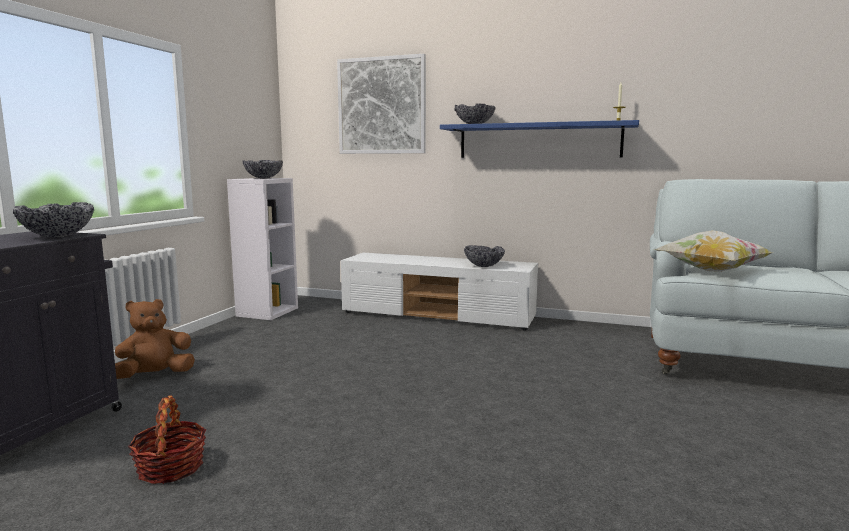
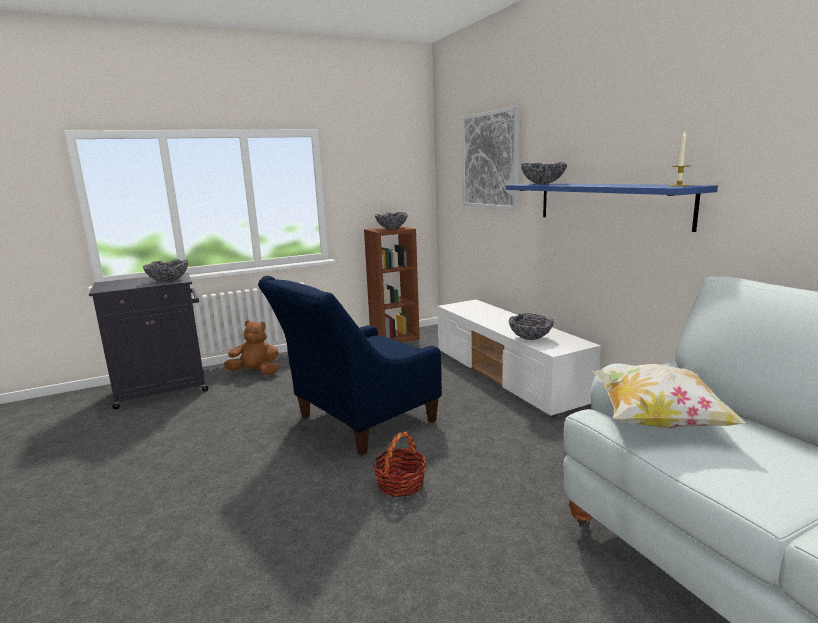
camera: 45 degrees right, 5 degrees up
(171, 468) = (161, 437): basket -> basket (400, 484)
(267, 312) = (394, 337): white bookcase -> brown bookcase
(390, 376) = (358, 422): none -> blue armchair

